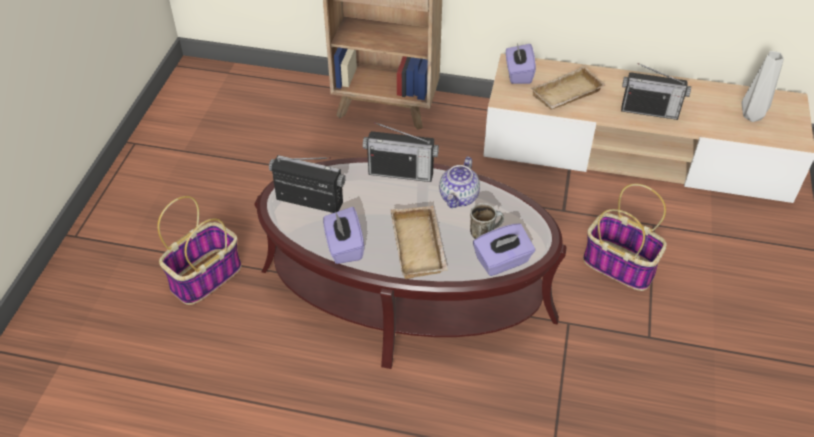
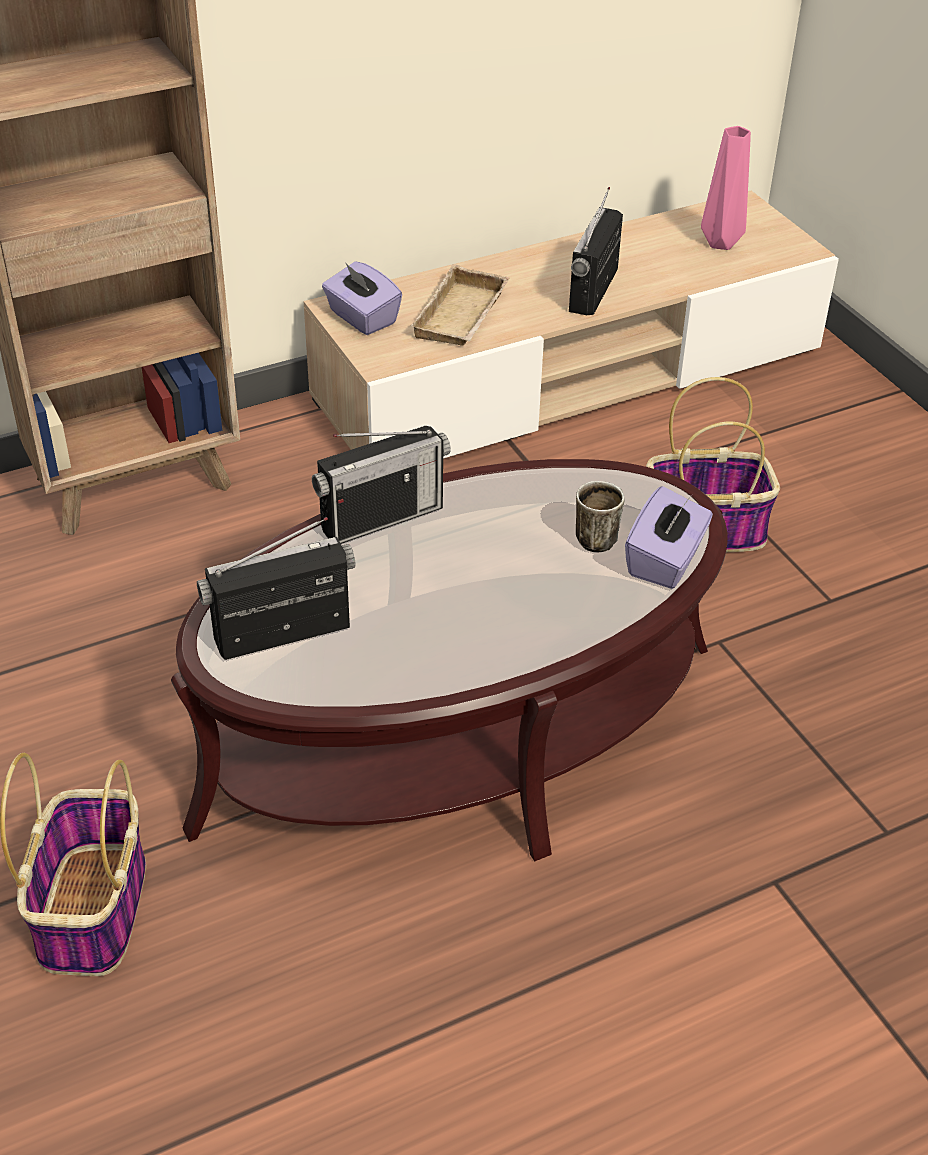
camera: 40 degrees left, 5 degrees down
(344, 247) = (418, 668): purple tissue box -> none
(420, 247) = (533, 605): beige tray -> none
(459, 197) = (507, 509): teapot -> none
(649, 111) = (593, 290): radio -> radio turned 135 degrees clockwise
(753, 116) = (722, 242): grey vase -> pink vase

